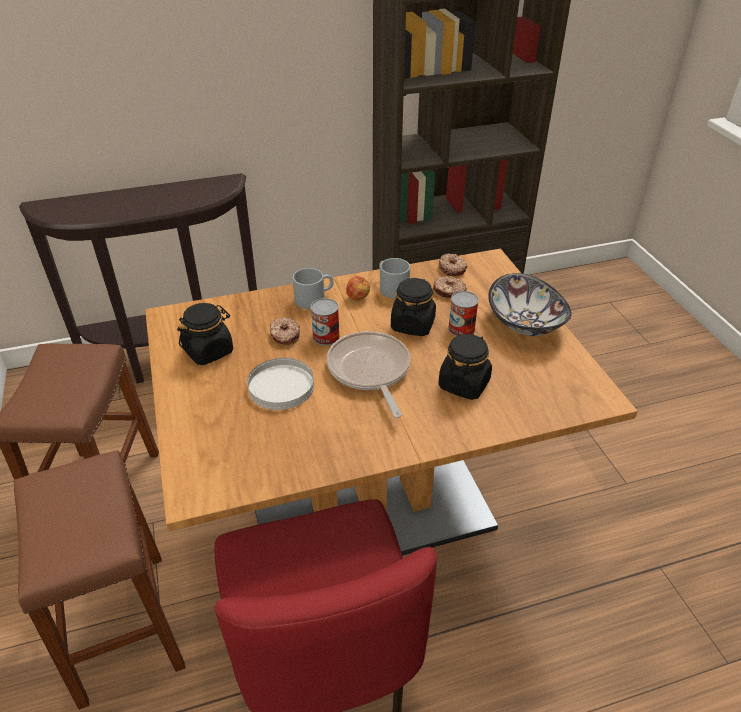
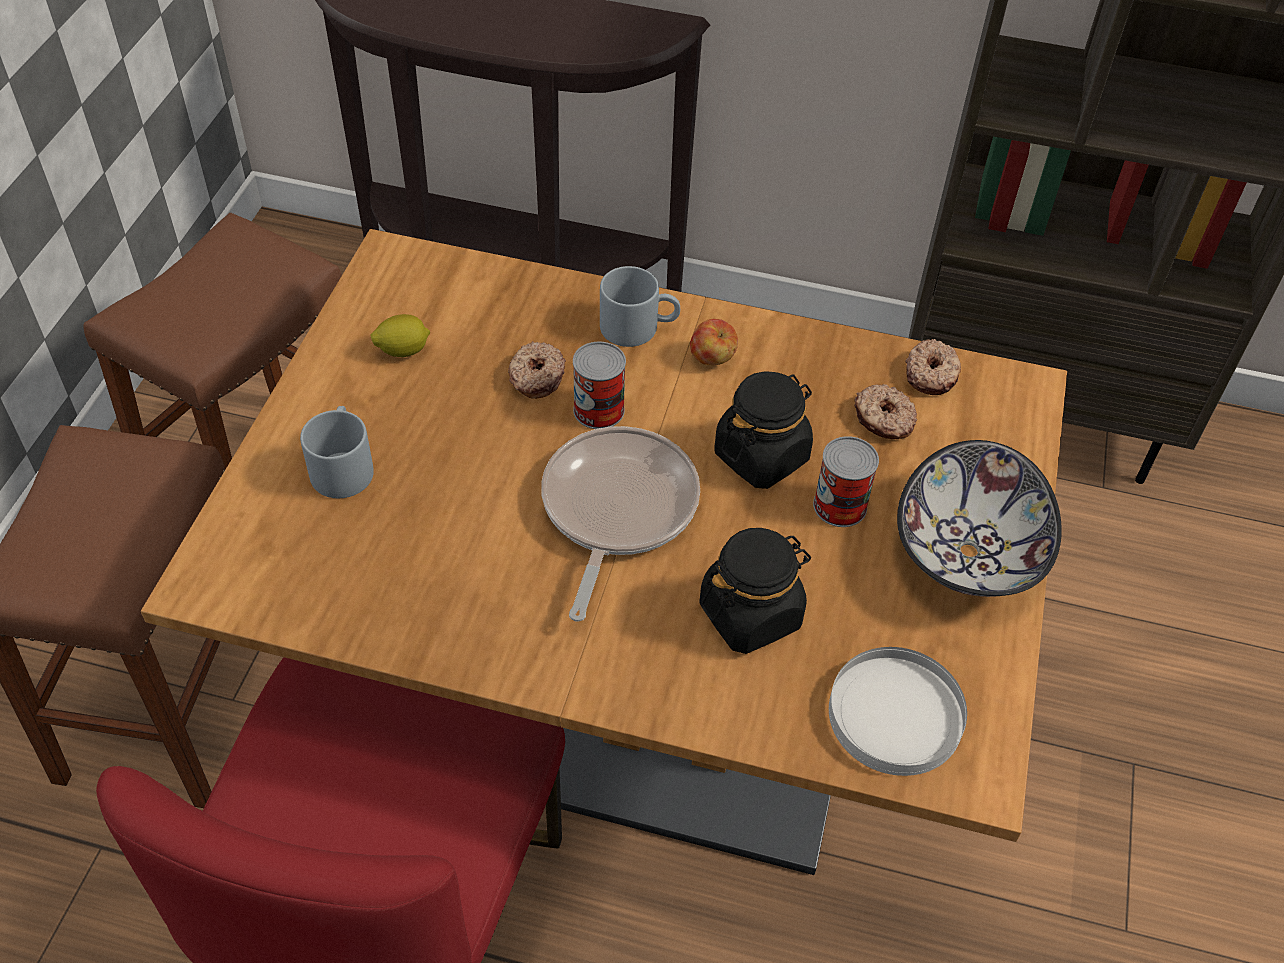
camera: 30 degrees right, 10 degrees up
(209, 351) = (403, 350): black jar -> lemon
(282, 386) = (459, 469): white plate -> white plate (896, 715)
(390, 287) = (786, 363): grey mug -> grey mug (341, 465)

